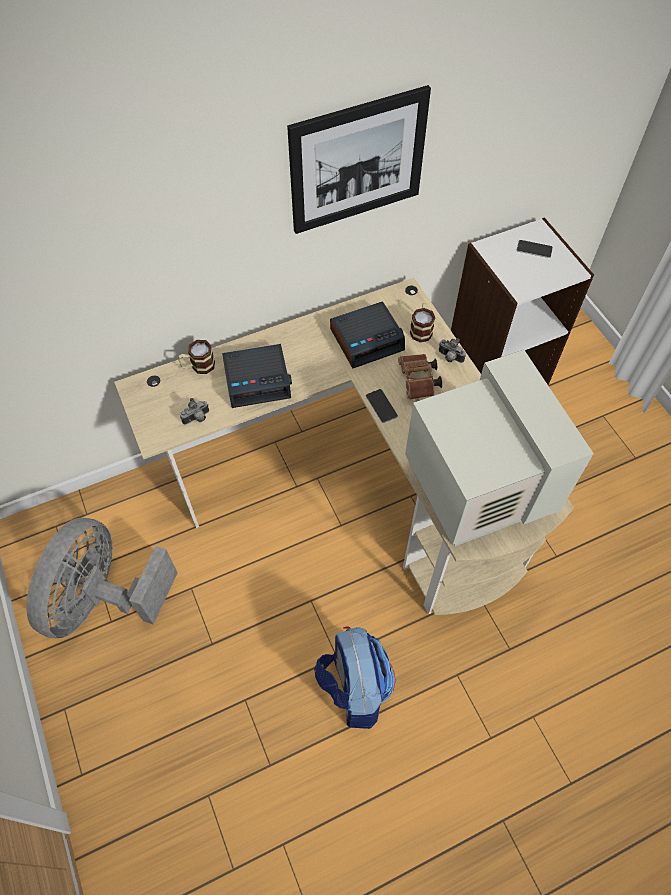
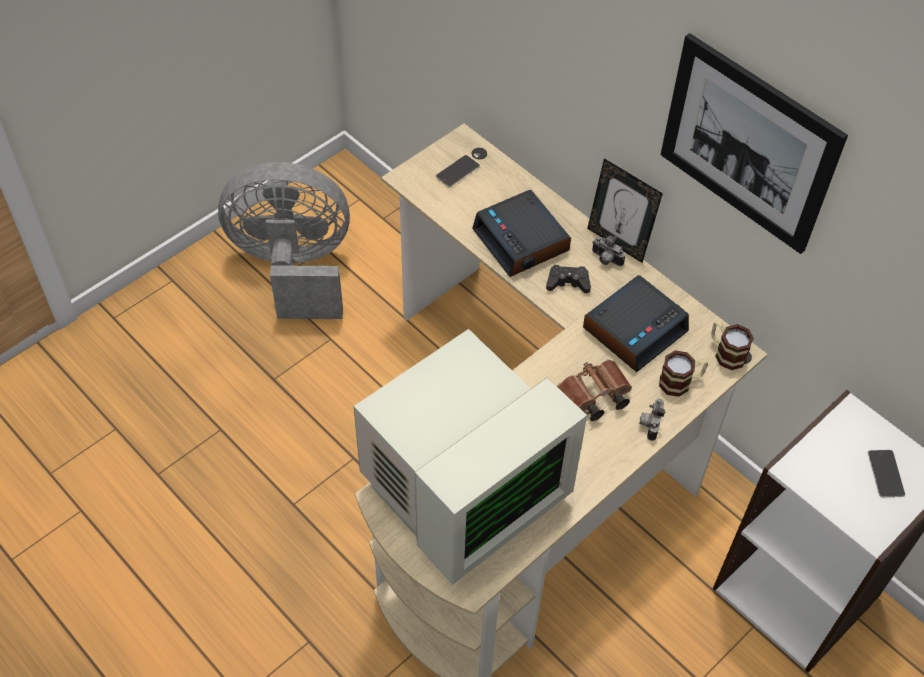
camera: 70 degrees right, 5 degrees down
(197, 418) = (446, 204): camera -> camera (605, 259)
(198, 366) = (516, 183): mug -> mug (725, 352)
(285, 323) = (617, 242): none -> picture frame
(310, 364) = (568, 283): none -> black game controller
(354, 688) = (261, 532): backpack -> none
(367, 339) = (635, 329): alarm clock -> alarm clock turned 90 degrees counterclockwise
(381, 406) = (539, 368): phone -> phone (457, 171)

